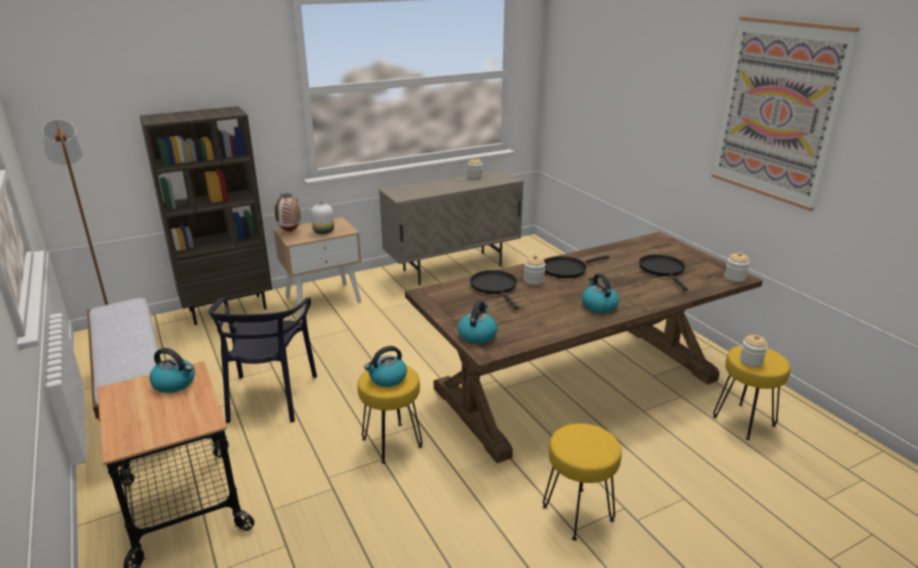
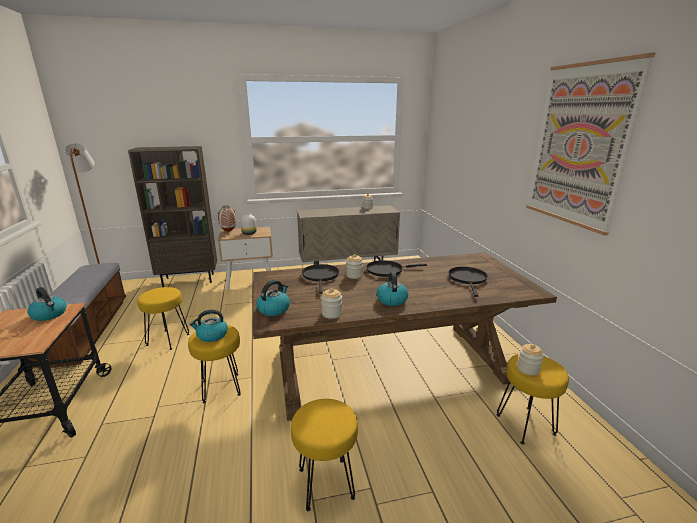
camera: 15 degrees right, 5 degrees down
(270, 397) = (167, 339): black chair -> yellow stool
(735, 278) = (530, 292): jar -> jar (332, 313)

